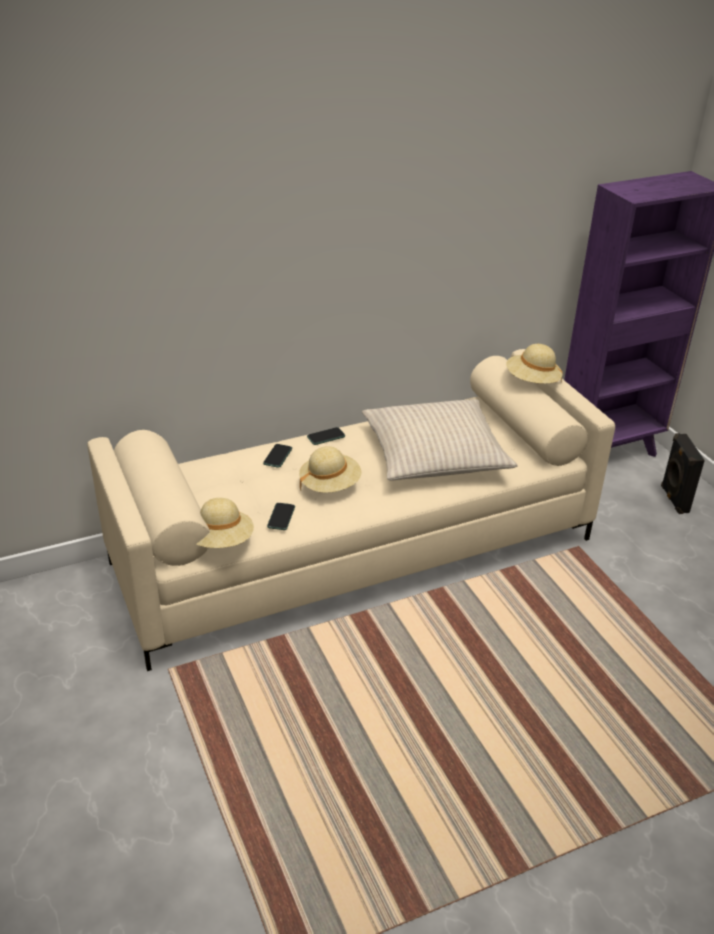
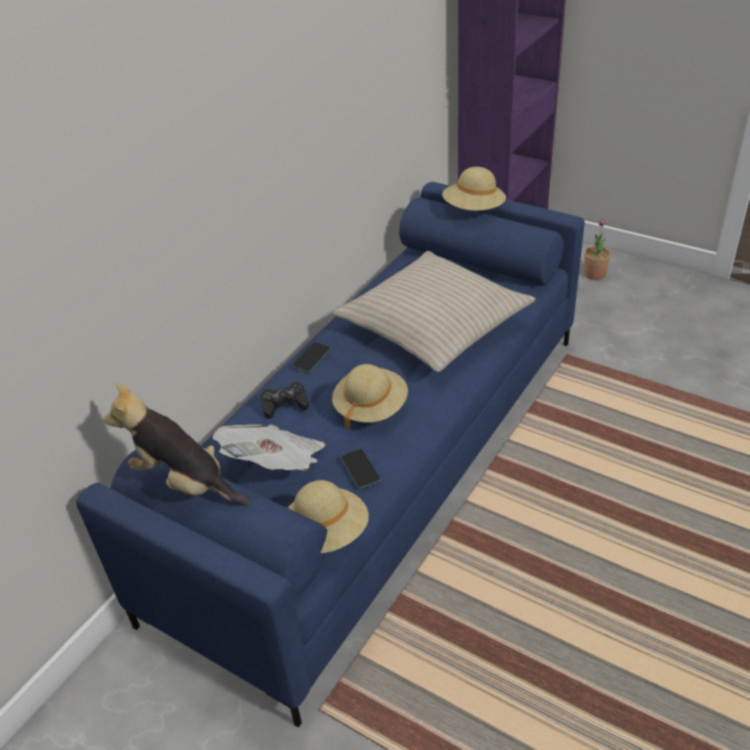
camera: 30 degrees left, 5 degrees up
(149, 459) = (185, 482): none -> plush toy
(233, 488) = (276, 465): none -> newspaper
(277, 456) = (284, 404): phone -> black game controller
(355, 549) = (381, 463): beige sofa -> blue sofa
(673, 499) = (594, 274): black speaker -> potted plant

